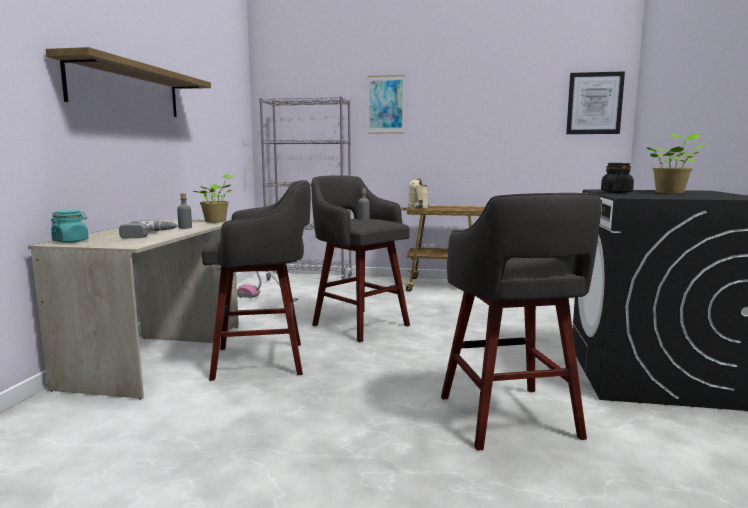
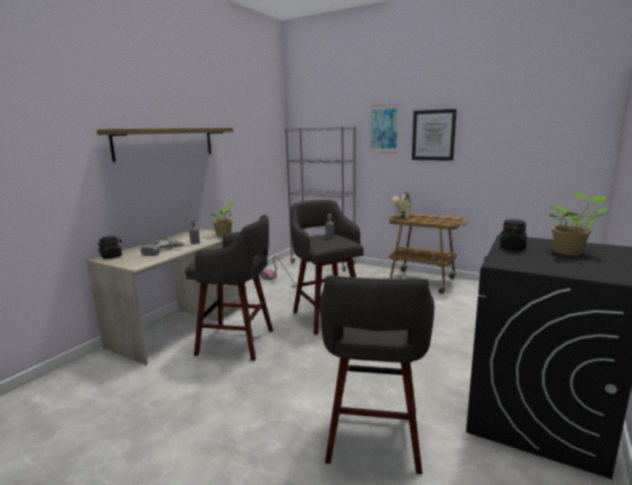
camera: 20 degrees right, 5 degrees up
(71, 241) = (112, 257): turquoise jar -> black jar
(594, 103) = (575, 126): picture -> picture (433, 135)

